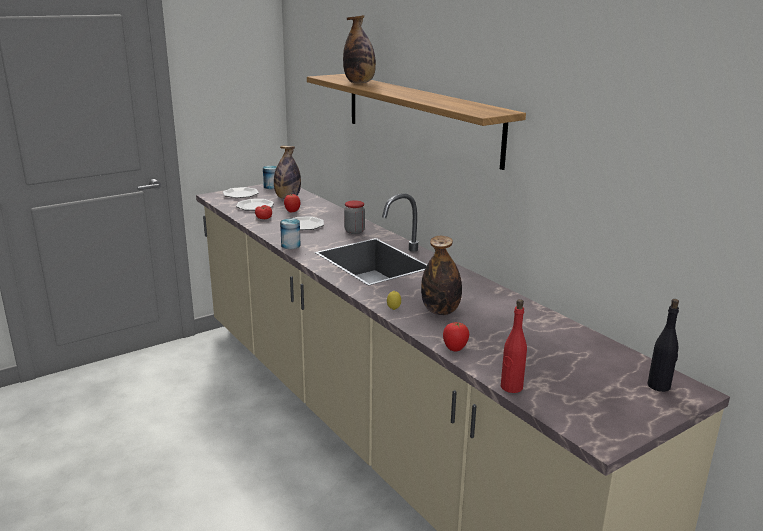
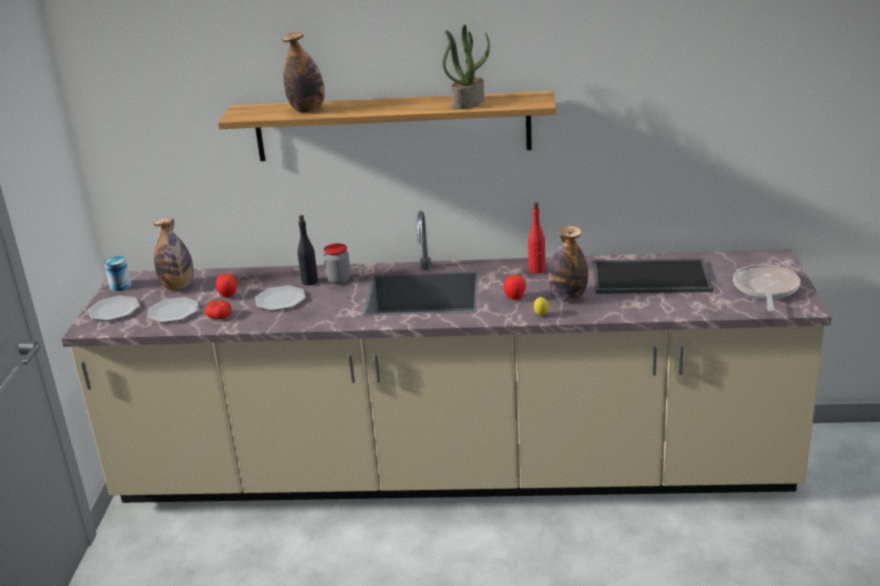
camera: 50 degrees left, 5 degrees up
(290, 245) = (327, 322): can -> none
(445, 102) = (467, 103): none -> potted plant
(455, 349) = (638, 313): tomato -> tomato (515, 298)
(511, 387) = (714, 312): red bottle -> red bottle (537, 270)
(535, 336) = (651, 276): none -> tray
(604, 404) = (765, 289): none -> frying pan
(659, 386) = (760, 263): black bottle -> black bottle (310, 281)

